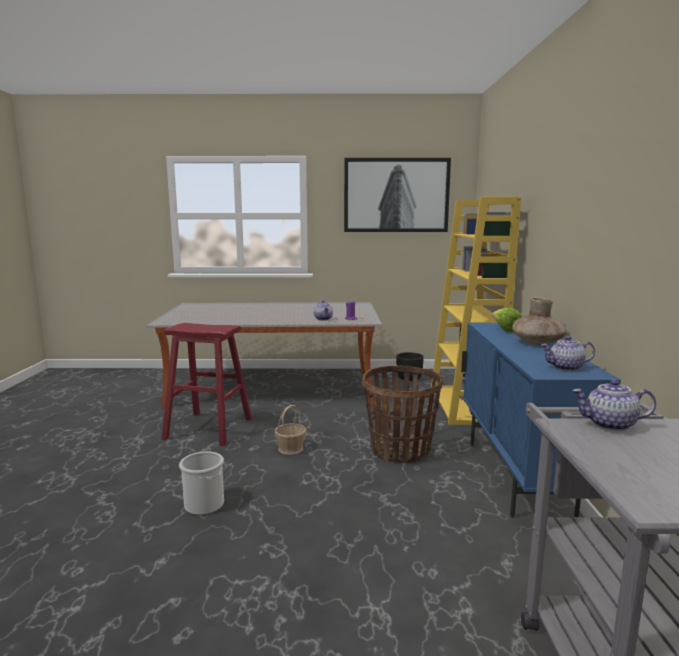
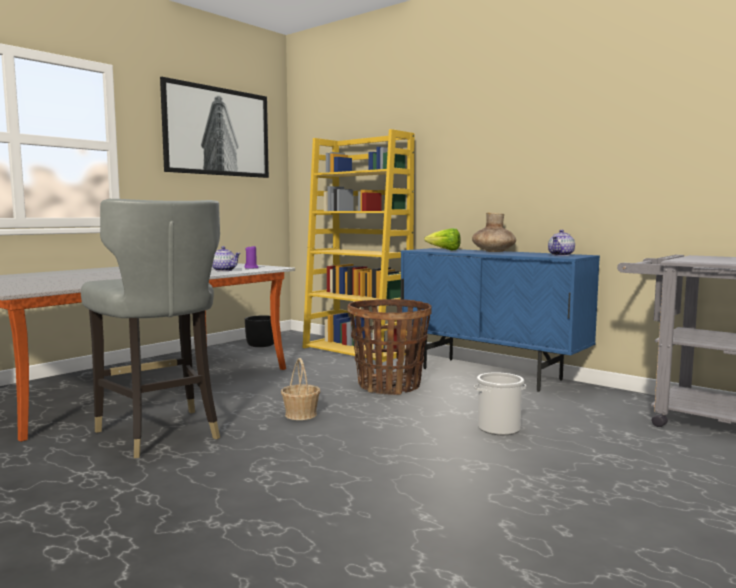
camera: 50 degrees left, 5 degrees down
(204, 505) = (344, 473): bucket -> bucket (499, 428)
(208, 428) = (159, 433): red stool -> grey chair
(610, 424) = (690, 257): teapot -> none

